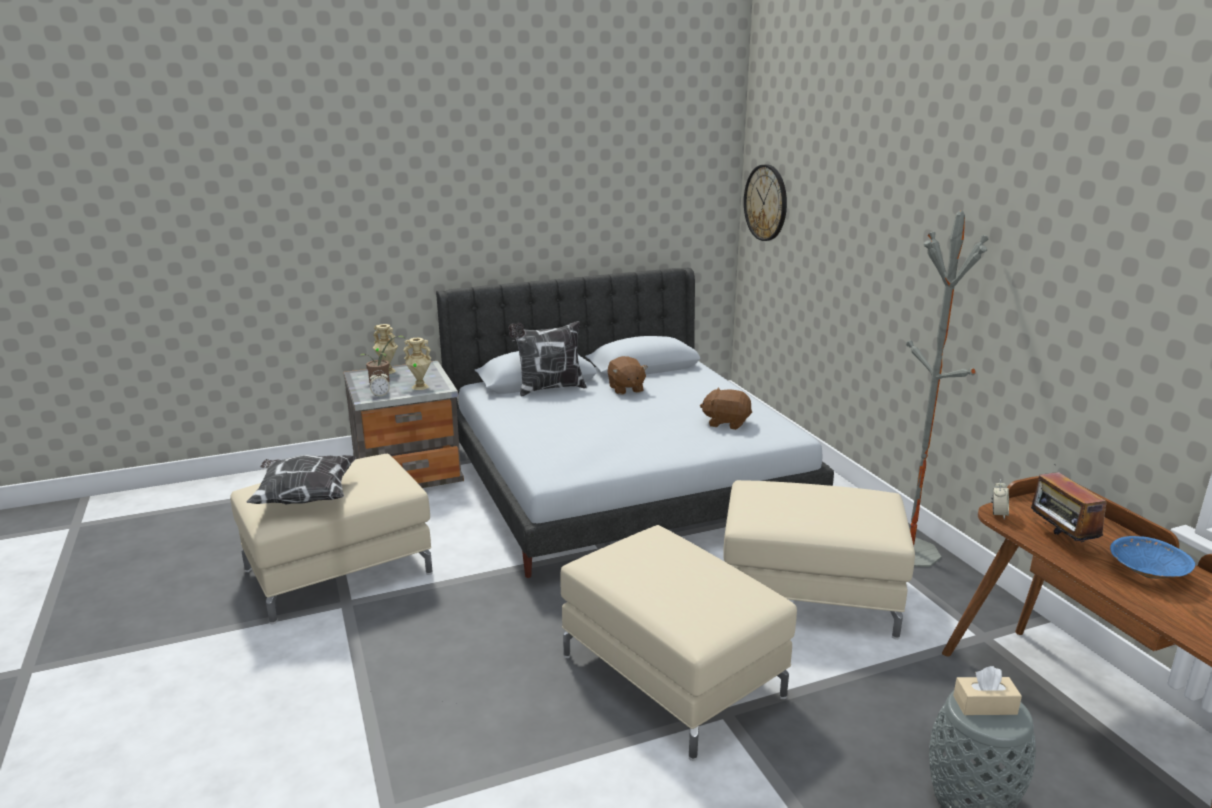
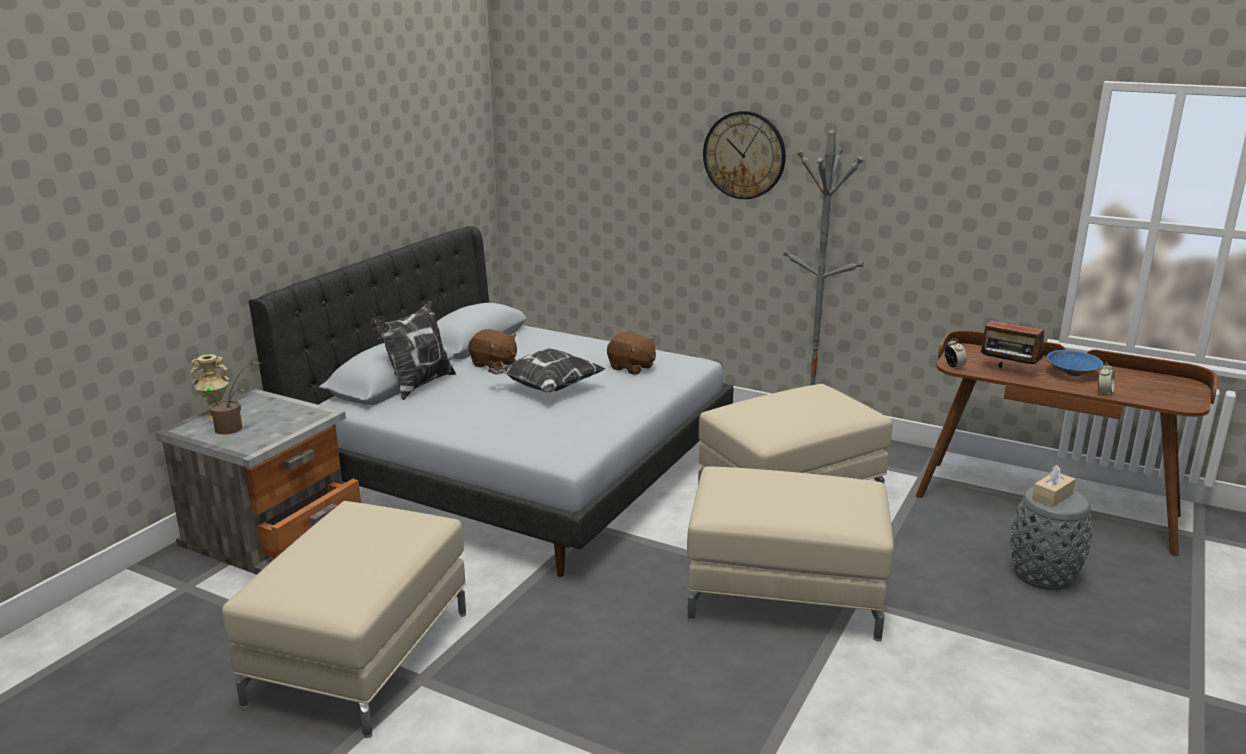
camera: 40 degrees left, 0 degrees up
(304, 498) = (346, 572): pillow -> pillow (546, 388)
(380, 395) = (261, 441): alarm clock -> alarm clock (1104, 392)
(420, 387) = (293, 419): beige vase -> none
(726, 423) = (631, 368): brown plush toy -> brown plush toy turned 120 degrees counterclockwise
(766, 203) = (539, 146): wall clock -> wall clock (744, 155)

